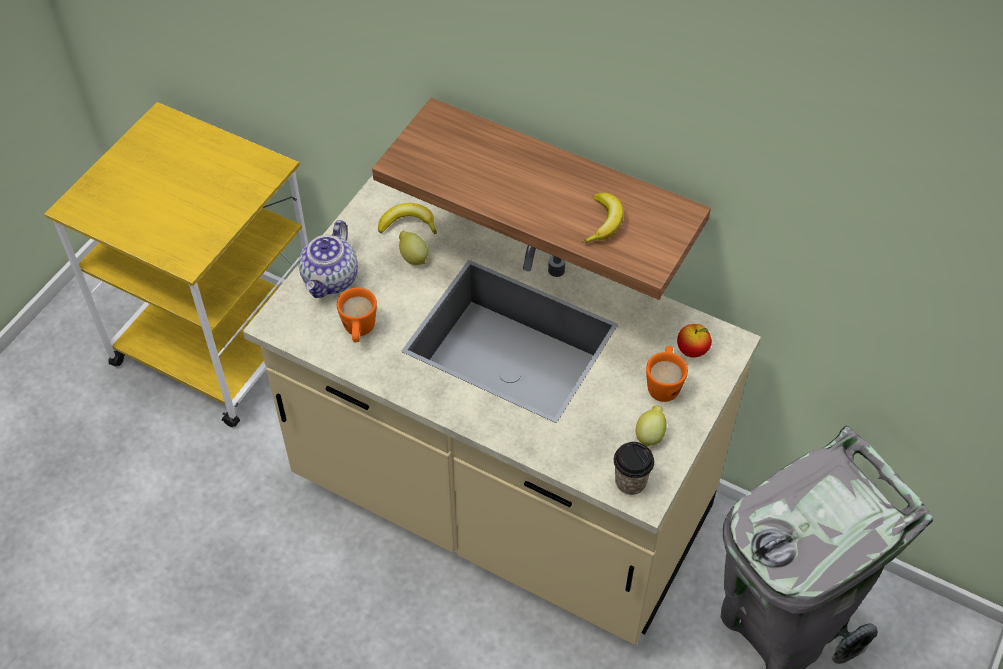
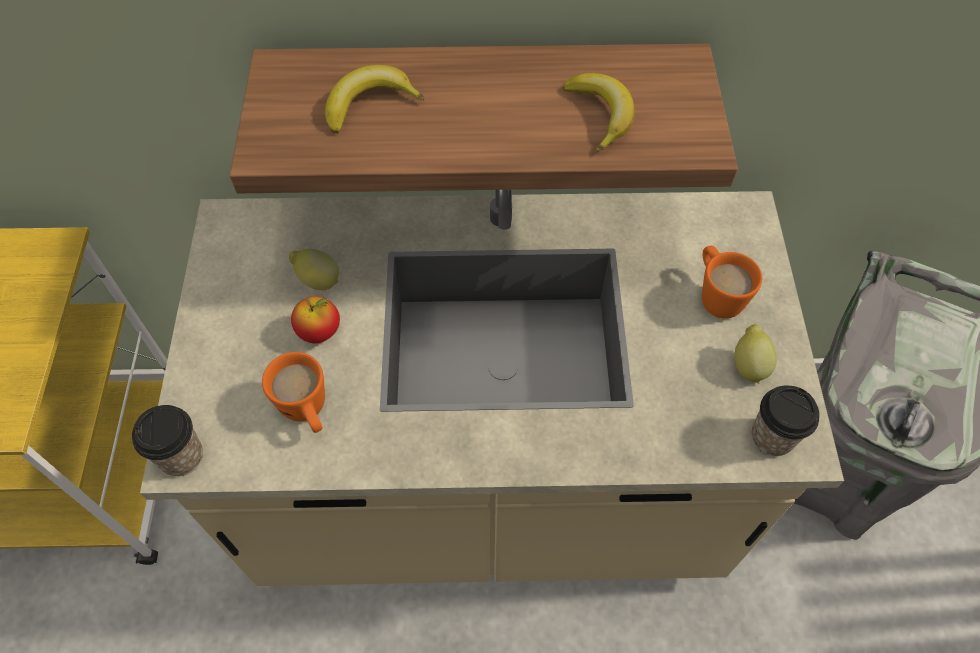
camera: 30 degrees left, 5 degrees up
(275, 322) = (182, 456): none -> cup
(331, 279) = (226, 359): teapot -> none
(408, 224) = (284, 241): banana -> banana (369, 104)
(692, 351) = (716, 241): apple -> apple (319, 332)

